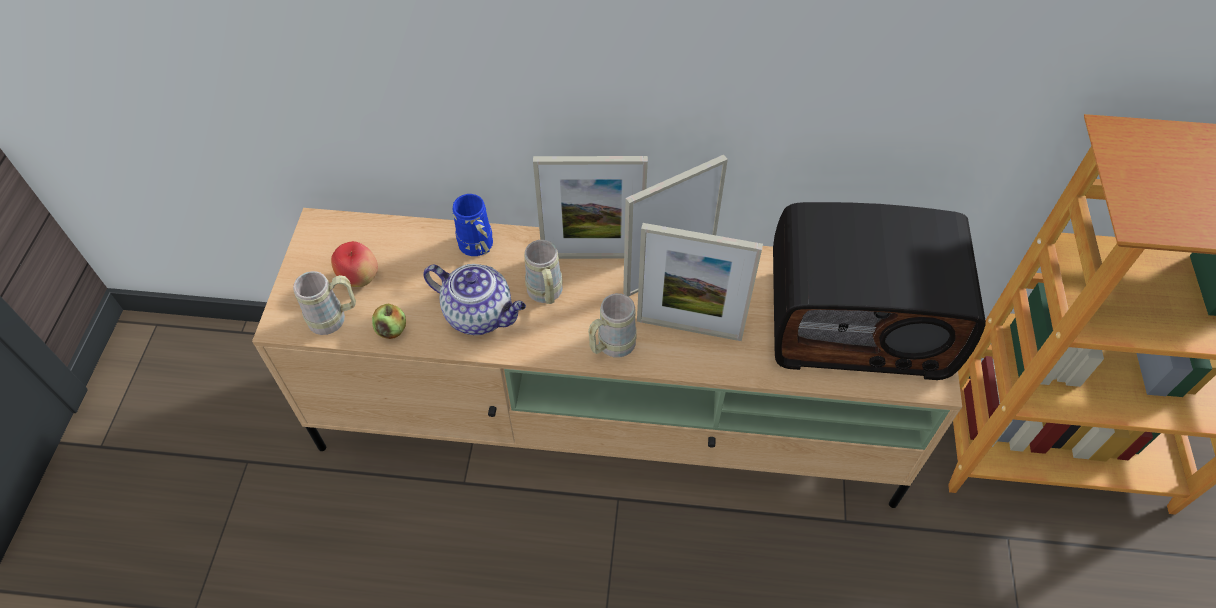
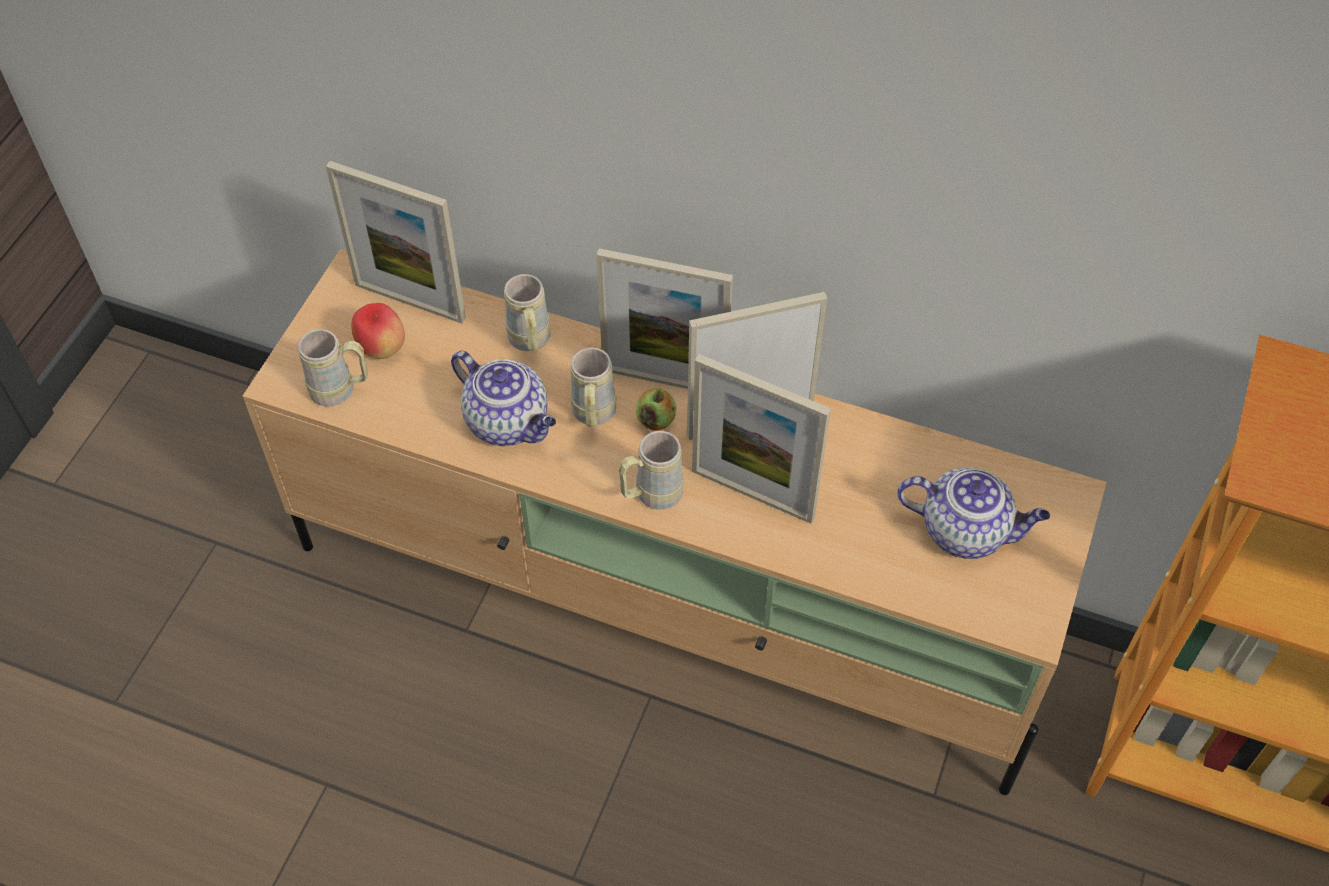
camera: 15 degrees right, 0 degrees up
(372, 237) = (410, 301): none -> picture frame
(392, 330) = (402, 417): apple -> apple (656, 420)
(478, 249) = (530, 343): blue mug -> beige mug
(858, 320) = (966, 531): radio -> teapot

